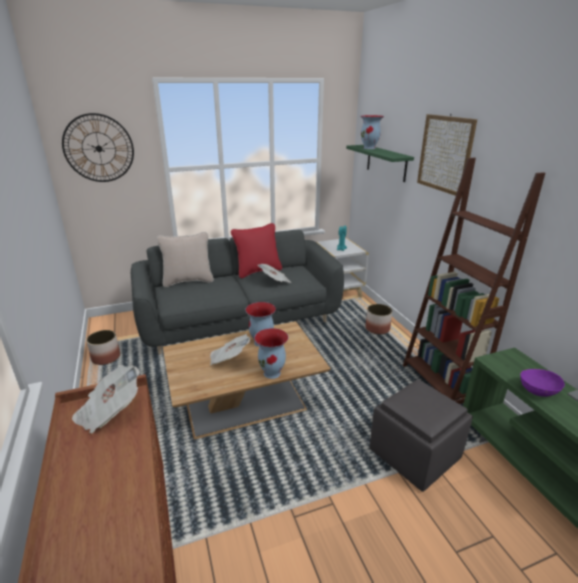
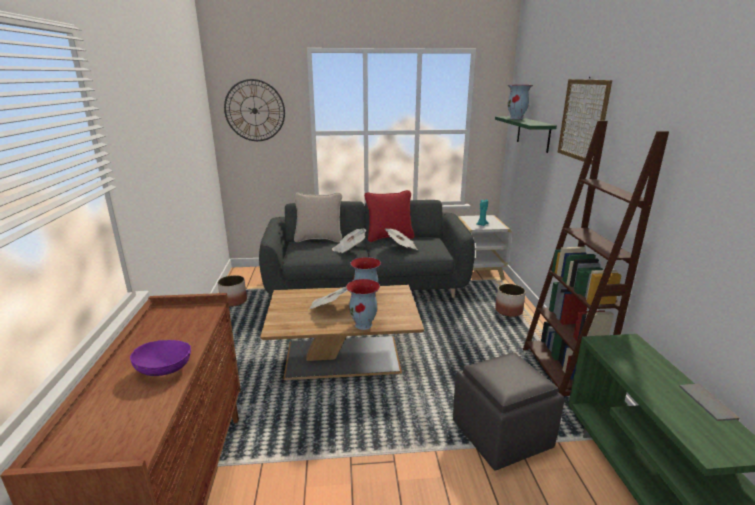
camera: 15 degrees right, 5 degrees down
(109, 411) = (186, 317): newspaper -> newspaper (349, 249)
(538, 390) = (642, 377): purple bowl -> purple bowl (165, 369)

